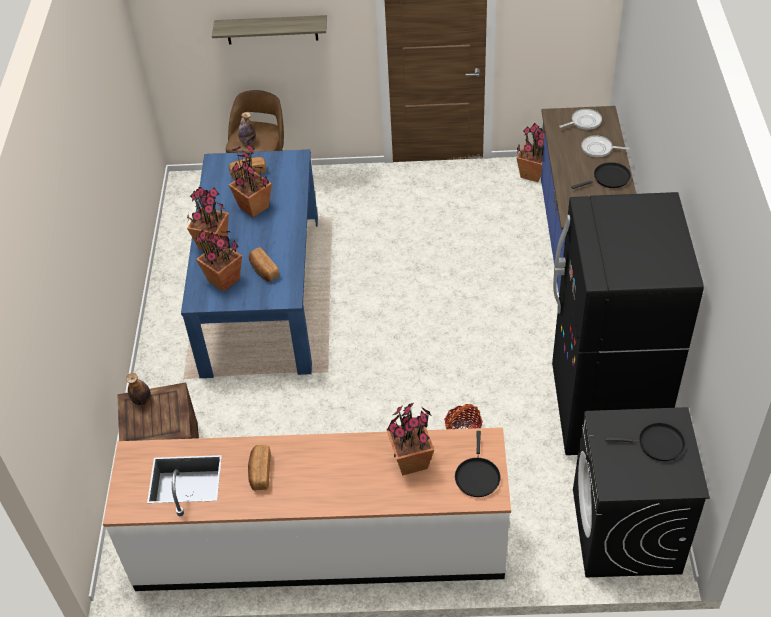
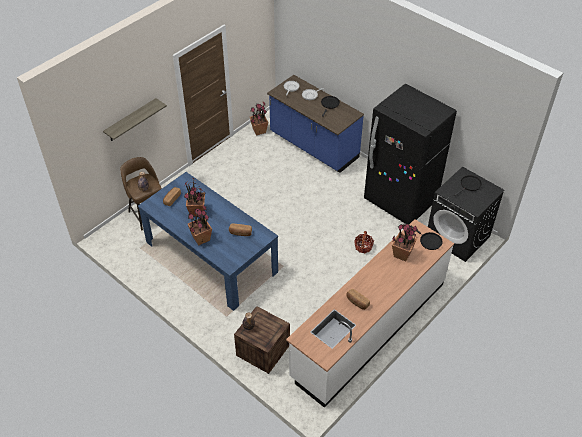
camera: 50 degrees left, 0 degrees up
(224, 280) = (229, 249): potted plant -> none

